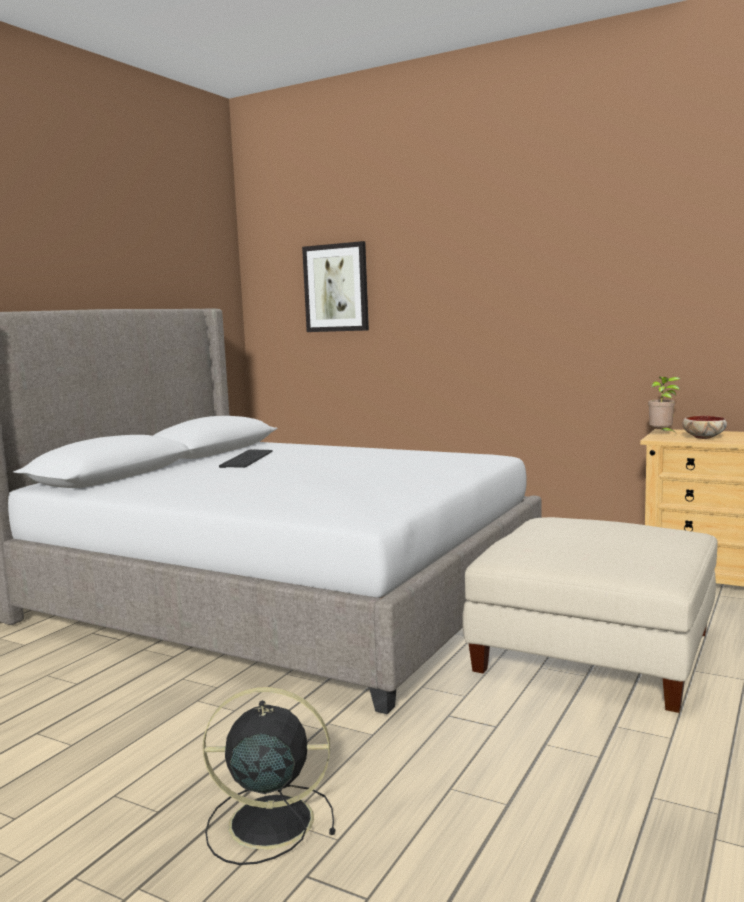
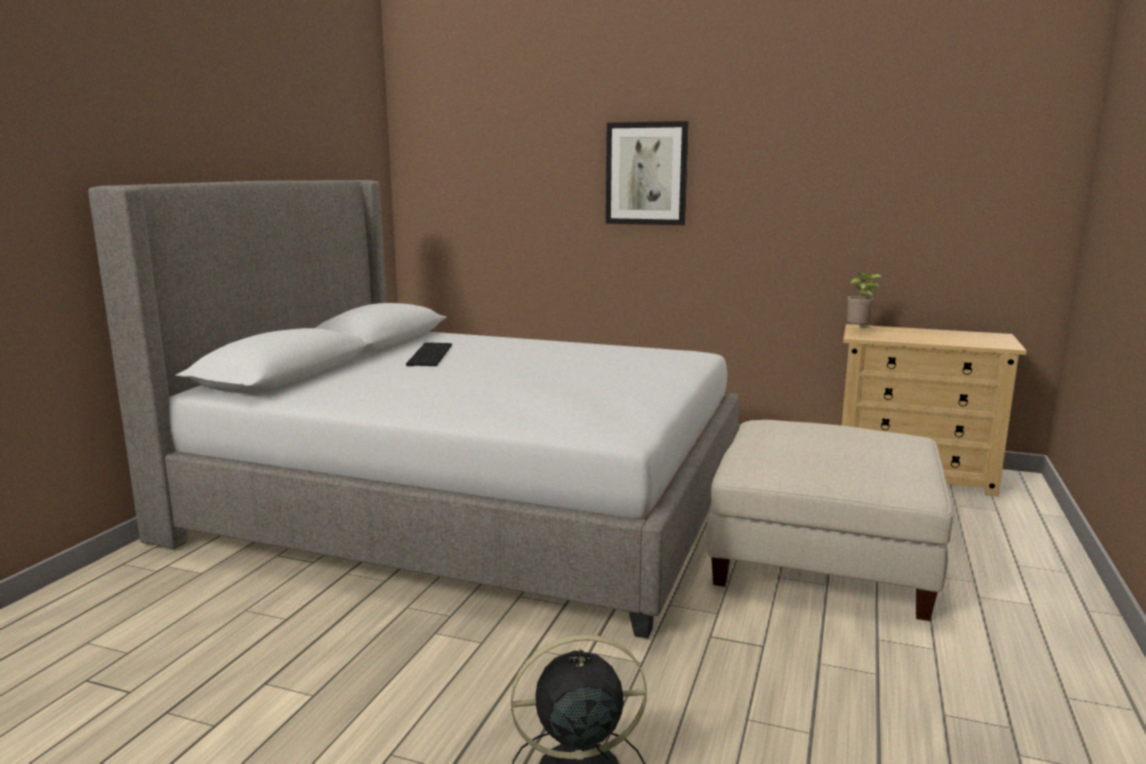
camera: 10 degrees left, 5 degrees up
(336, 288) = (504, 161): picture -> picture (646, 173)
(703, 437) = (902, 336): bowl -> none

